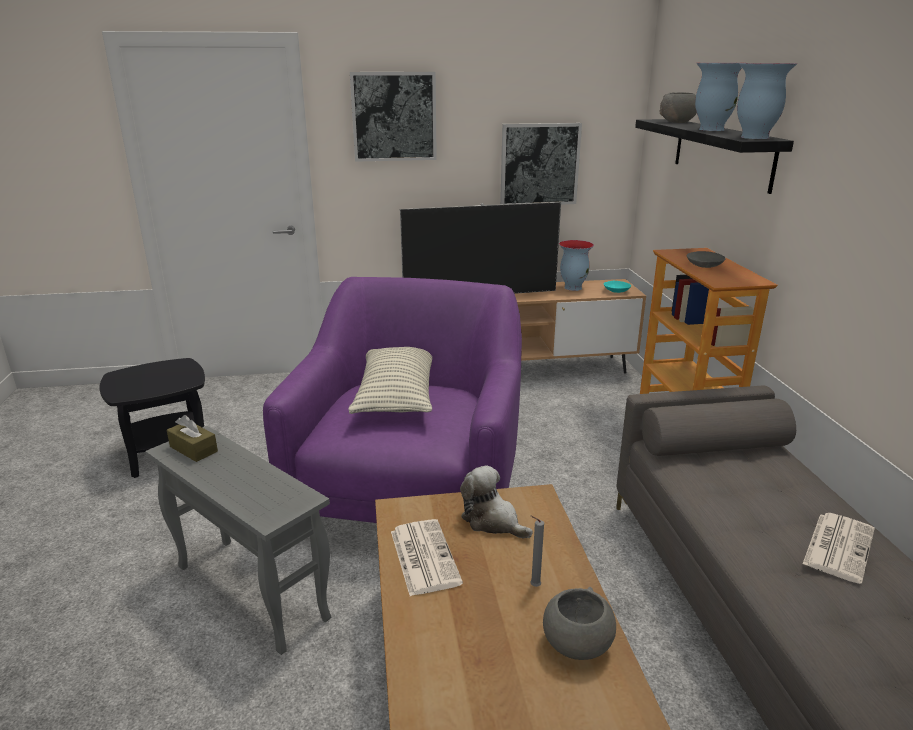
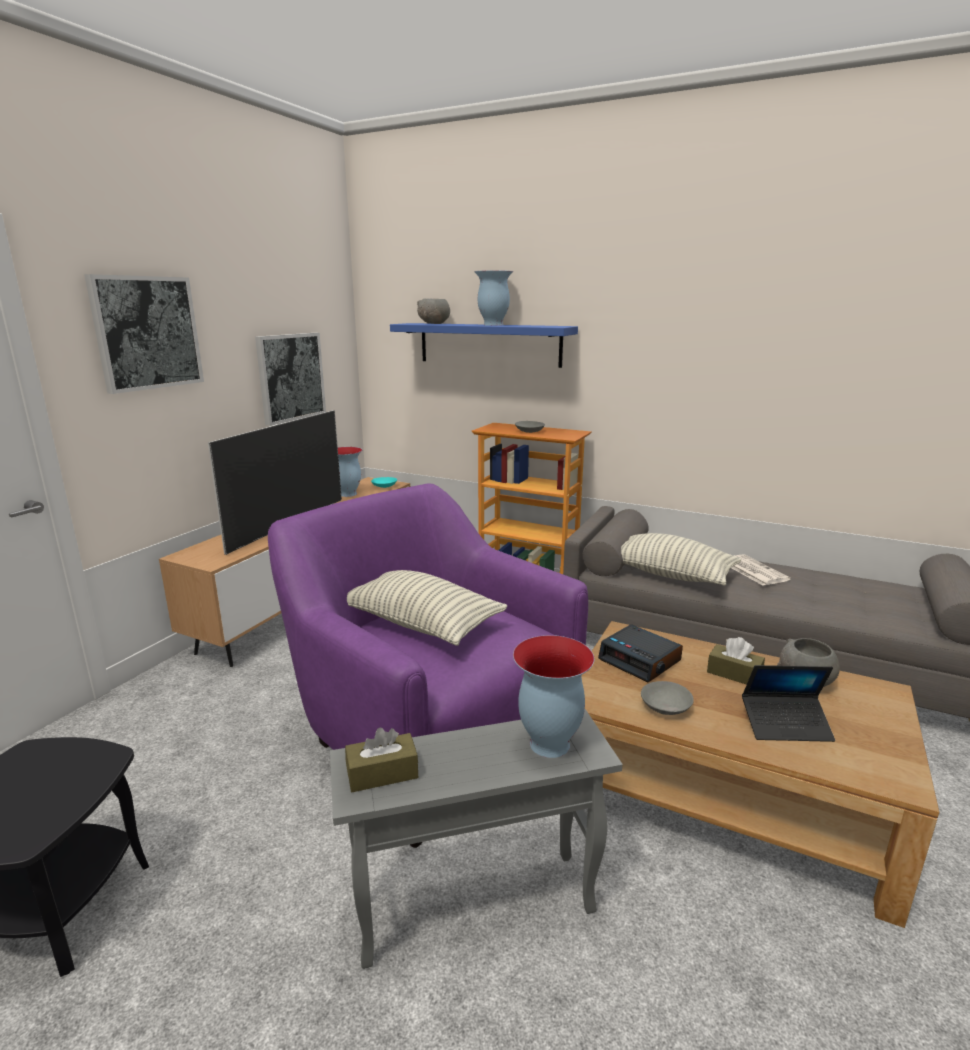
camera: 55 degrees left, 5 degrees down
(423, 556) = (665, 707): newspaper -> grey bowl
(464, 643) = (785, 725): none -> laptop
(492, 521) = (640, 660): plush toy -> alarm clock
(533, 586) = (734, 674): grey candle -> brown tissue box
(718, 489) = (669, 574): none -> pillow
(721, 152) = (489, 344): black shelf -> blue shelf
(753, 137) = (551, 326): vase -> vase (548, 744)

